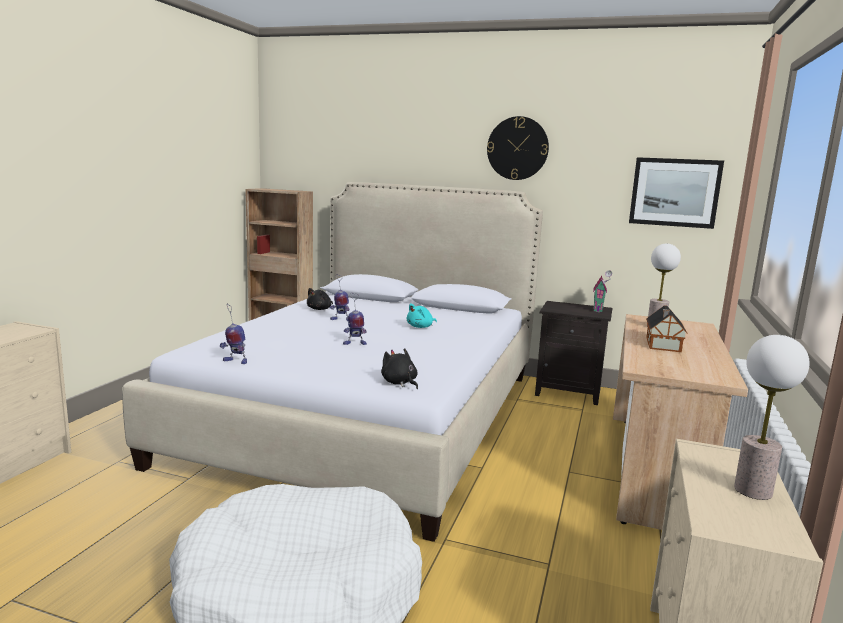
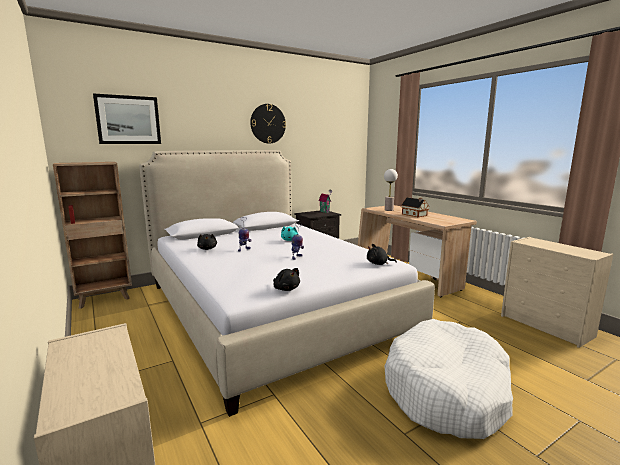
camera: 50 degrees left, 0 degrees up
(235, 361) = (286, 289): toy robot -> black plush toy
(674, 192) = (342, 146): picture -> picture (128, 120)
(753, 490) = (560, 246): table lamp -> none

